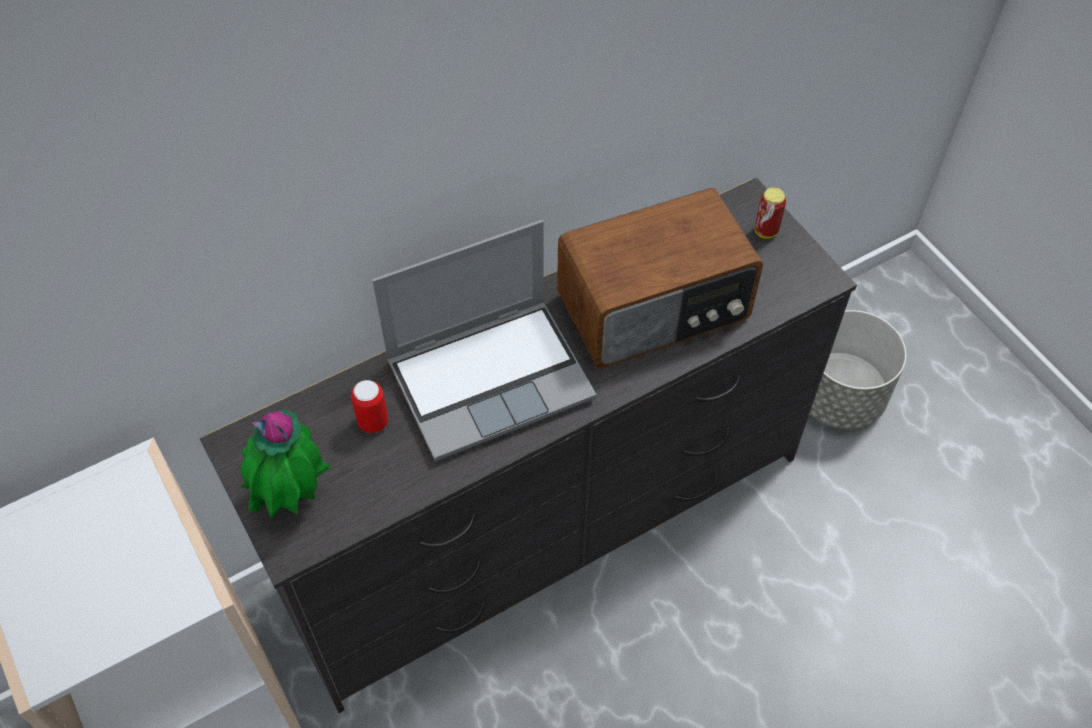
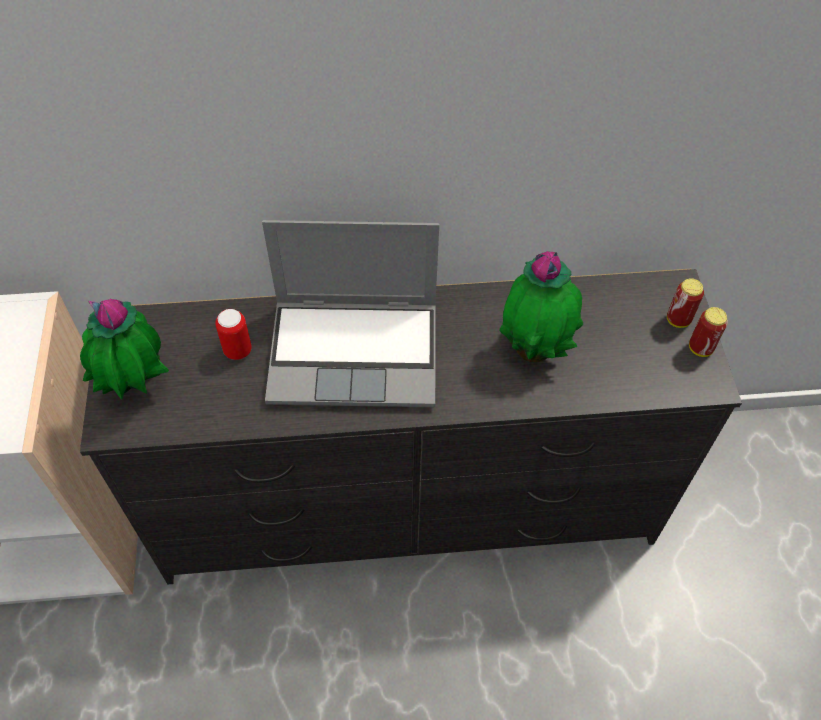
camera: 25 degrees right, 0 degrees up
(655, 308) = (535, 350): radio -> potted plant
(798, 249) = (700, 348): none -> can
(840, 397) = (725, 507): grey planter -> none

